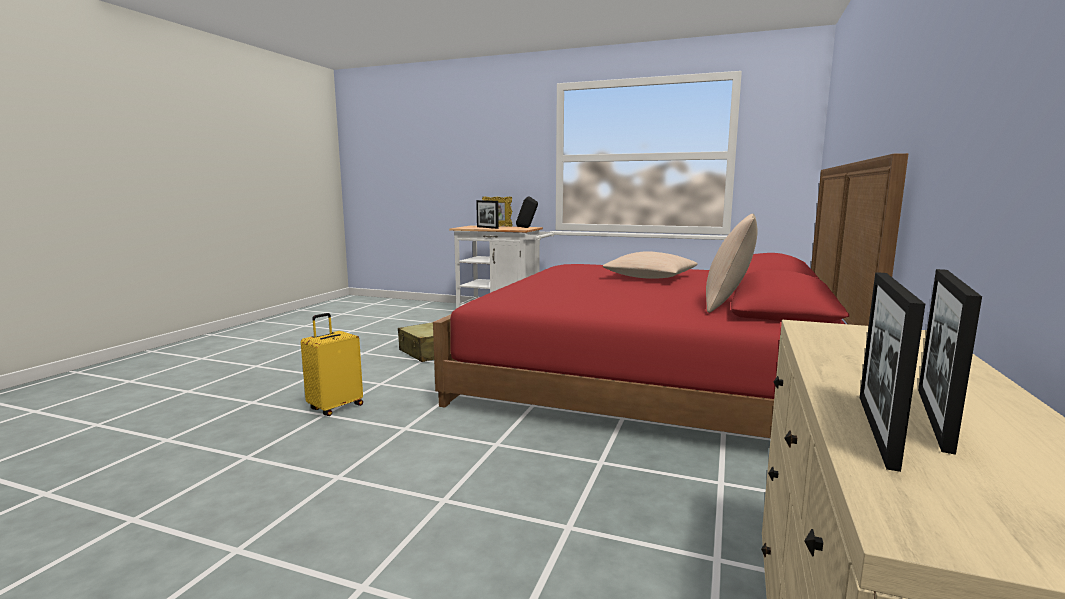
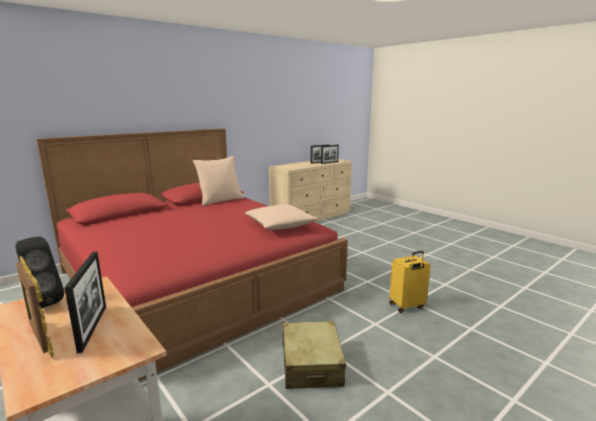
camera: 150 degrees left, 5 degrees up
(650, 277) = (174, 225): beige pillow -> beige pillow (280, 225)

